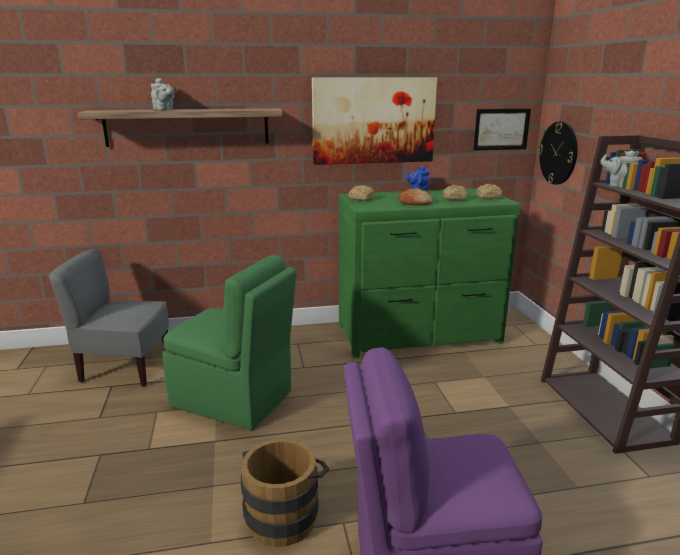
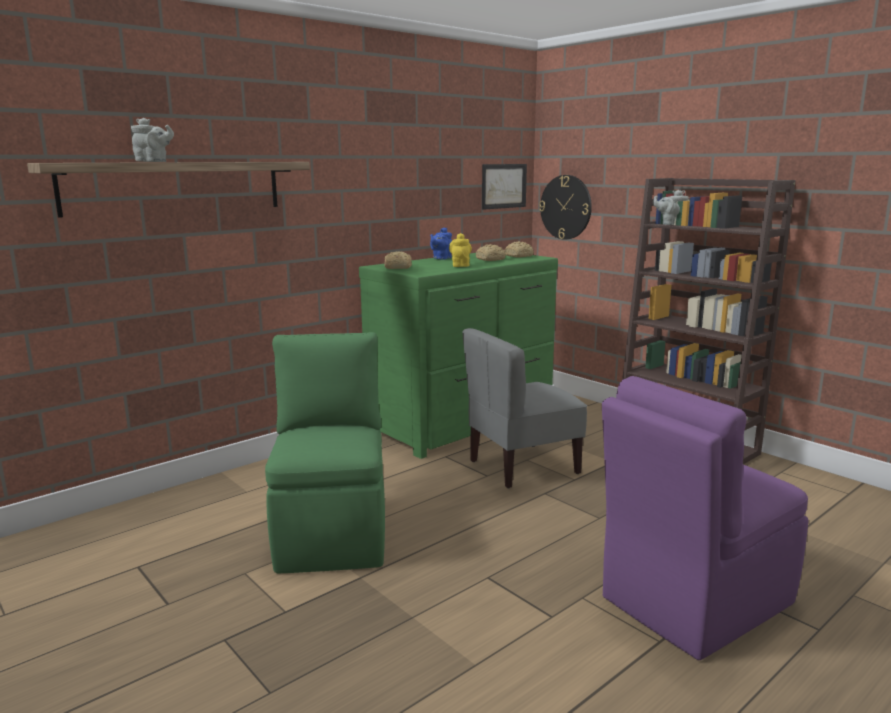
camera: 30 degrees left, 5 degrees down
(125, 368) = (132, 542): grey chair -> grey chair (522, 466)
(234, 400) = (333, 533): green chair -> green chair turned 90 degrees counterclockwise
(284, 514) = (519, 612): brown bucket -> none
(374, 121) = (389, 177): picture -> none
(415, 202) = (460, 265): bread -> yellow teapot

